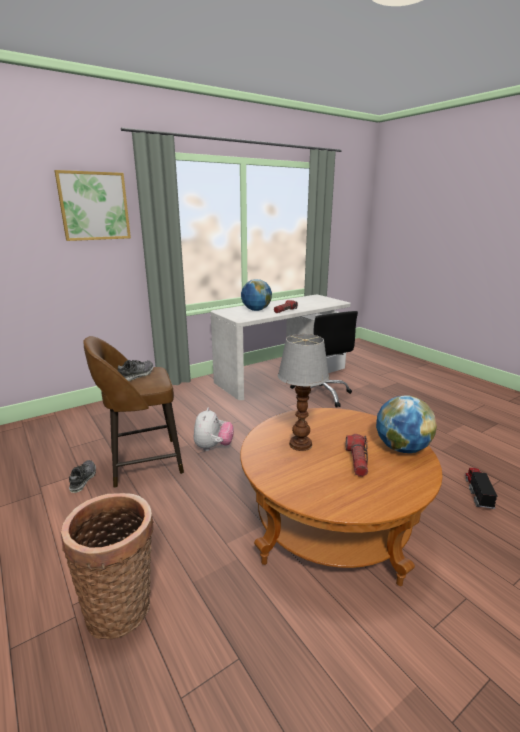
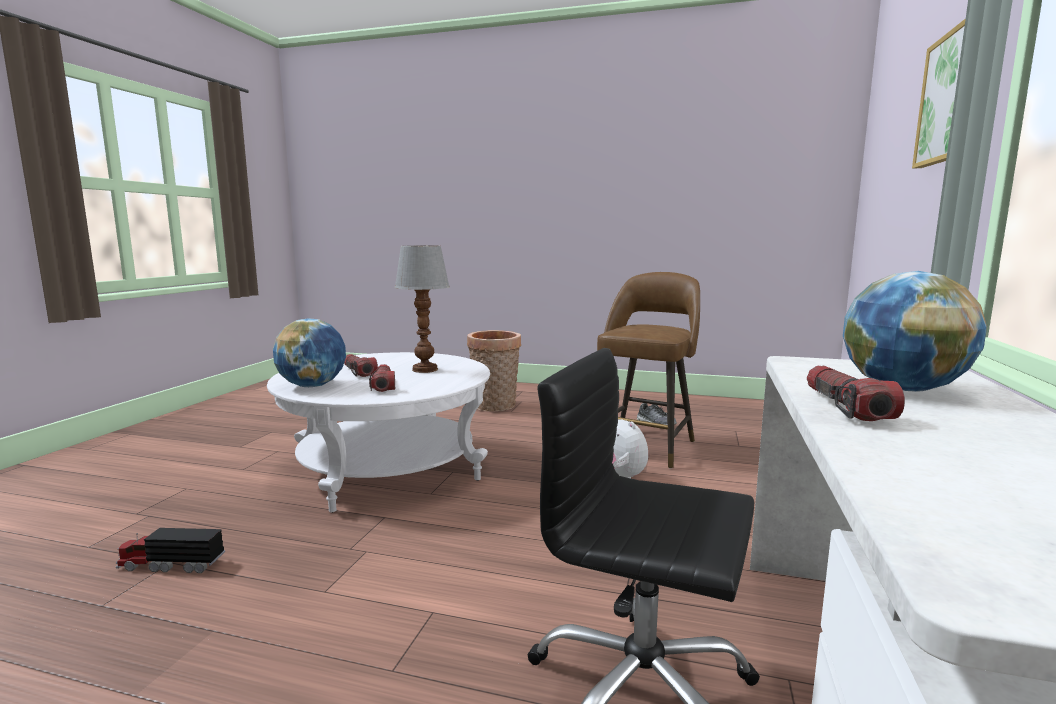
camera: 140 degrees right, 10 degrees down
(136, 376) = (650, 328): shoe -> none
(331, 525) = (388, 469): brown coffee table -> white coffee table
(349, 430) = (383, 386): none -> flashlight
(478, 492) = (170, 564): toy truck -> toy truck turned 120 degrees clockwise

